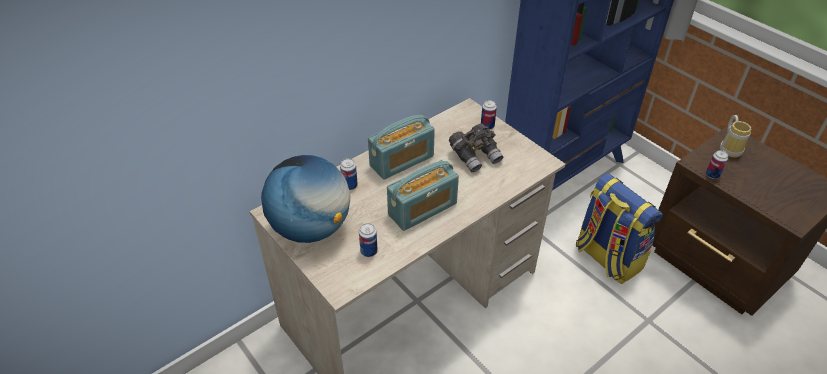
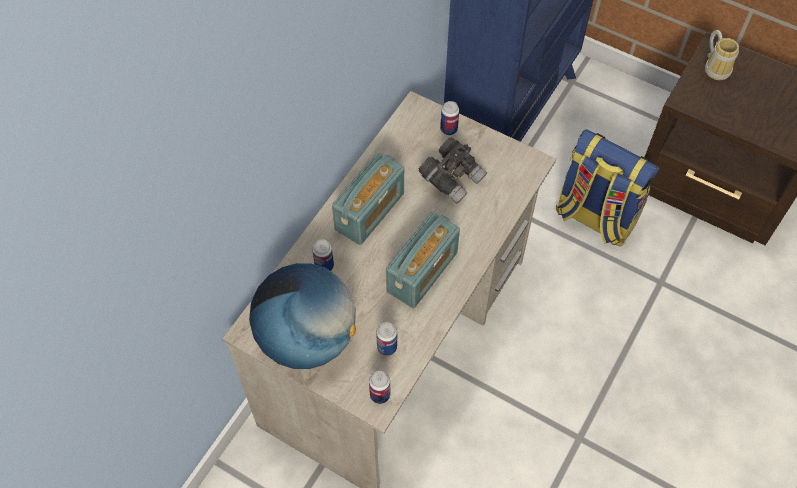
camera: 20 degrees left, 15 degrees up
(712, 175) = (706, 112): can -> can (380, 395)

